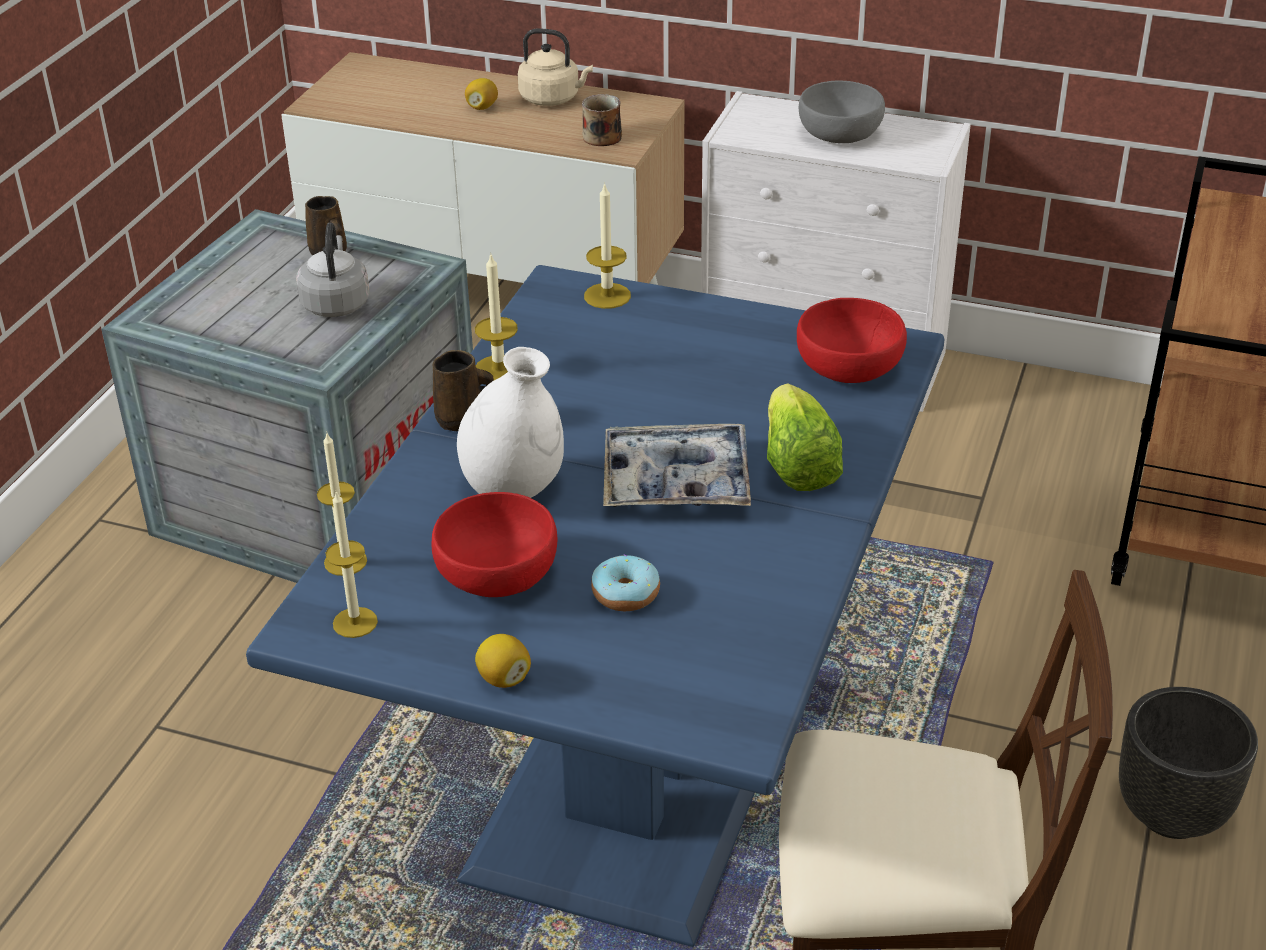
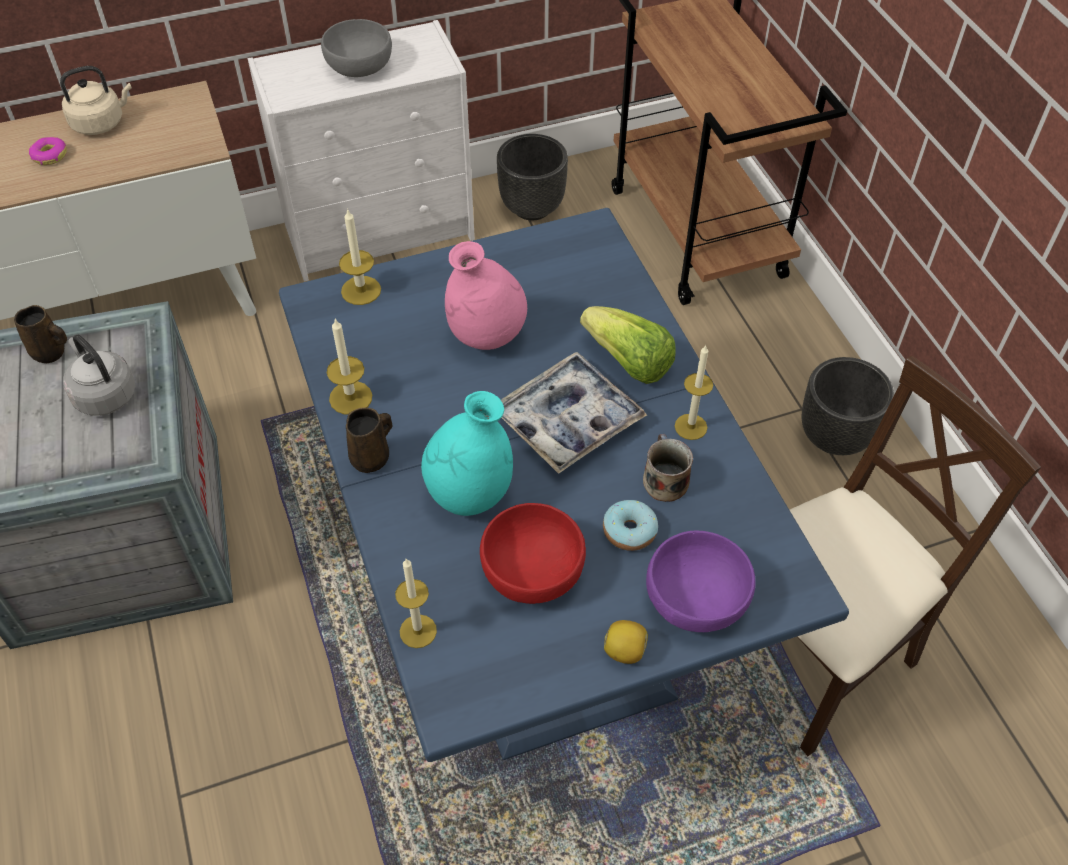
camera: 40 degrees left, 15 degrees up
(355, 622) = (480, 677): candle -> candle (690, 427)
(482, 107) = (49, 156): lemon -> donut
(513, 489) = (470, 494): white vase -> turquoise vase
(603, 136) = (177, 141): mug -> mug (664, 480)
(624, 680) = (697, 598): none -> purple bowl
(680, 381) = (486, 337): none -> pink vase
(847, 367) = (579, 265): red bowl -> none
(1023, 411) = (532, 207): none -> black planter

